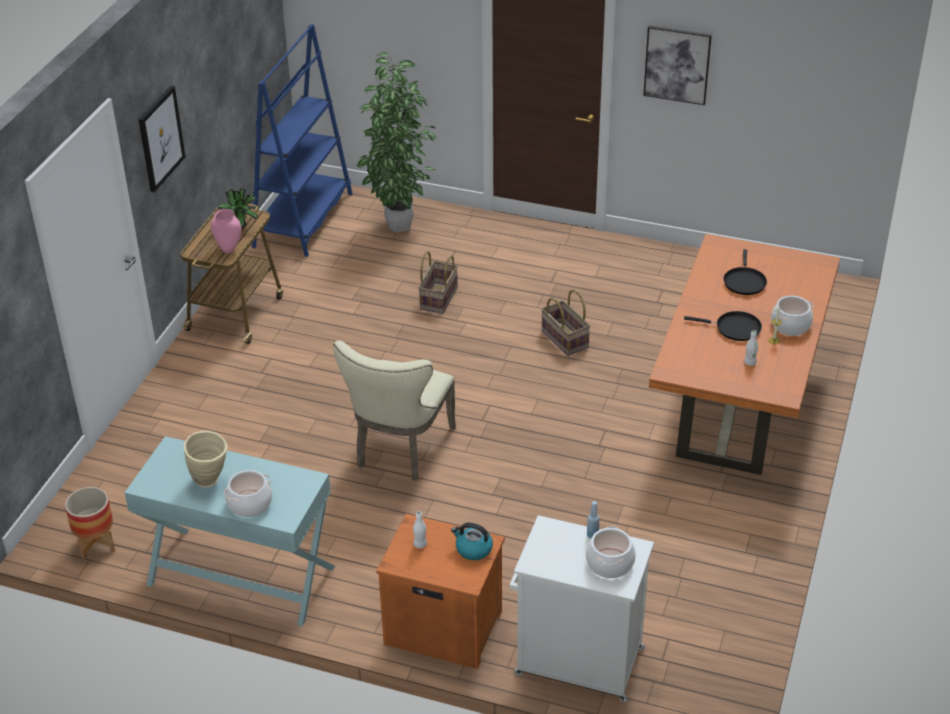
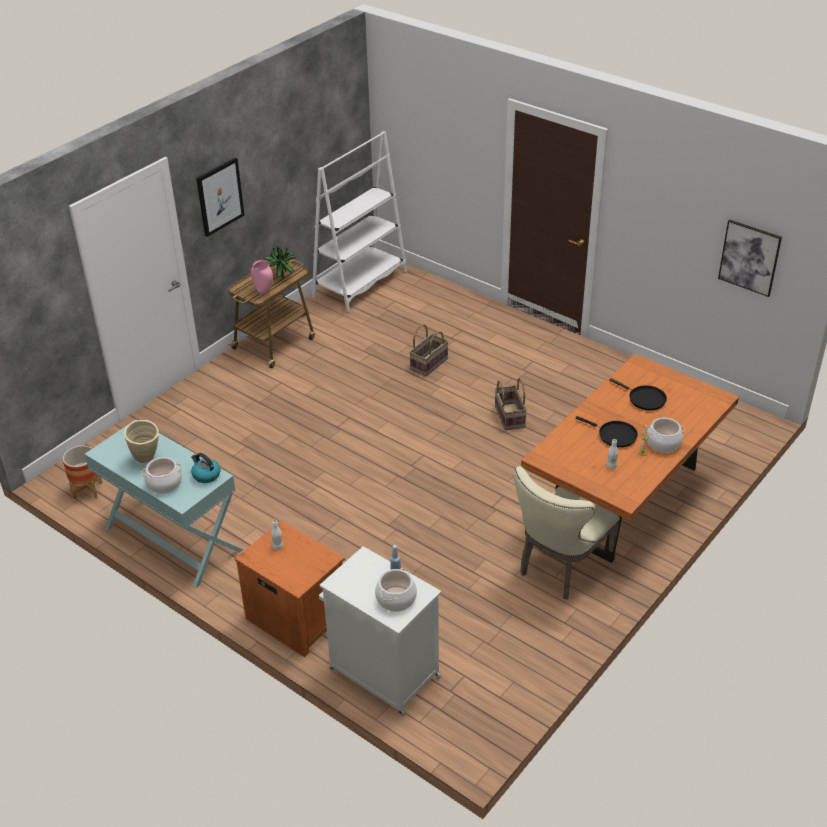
camera: 20 degrees right, 0 degrees up
(303, 220) = (360, 284): blue bookcase -> white bookcase
(399, 224) = (429, 301): potted plant -> none
(400, 450) = (337, 474): beige chair -> beige chair (561, 568)
(473, 549) = (315, 561): kettle -> kettle (206, 475)
(677, 64) = (649, 209): picture -> picture (749, 257)
(744, 281) = (644, 399): black frying pan -> black frying pan turned 75 degrees counterclockwise

